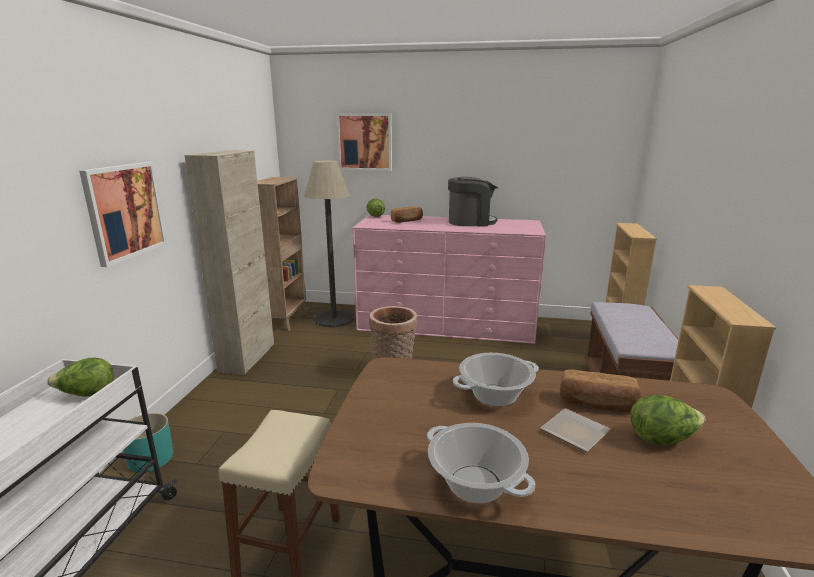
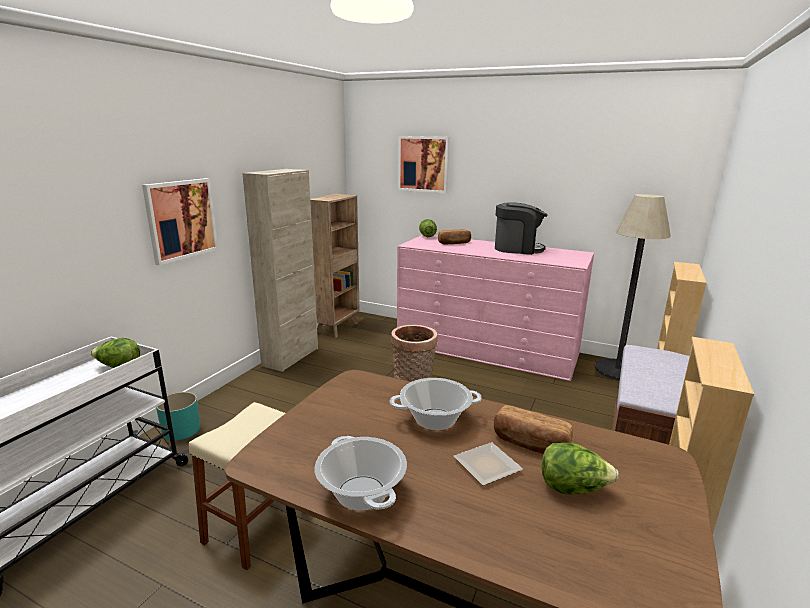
camera: 15 degrees right, 0 degrees up
(334, 319) = (381, 331): floor lamp -> floor lamp (618, 370)

